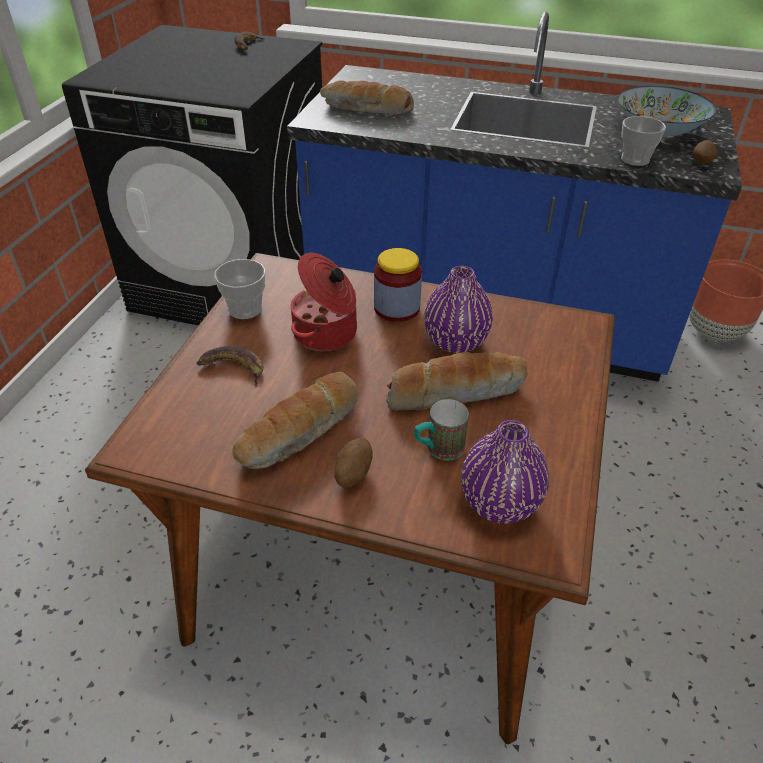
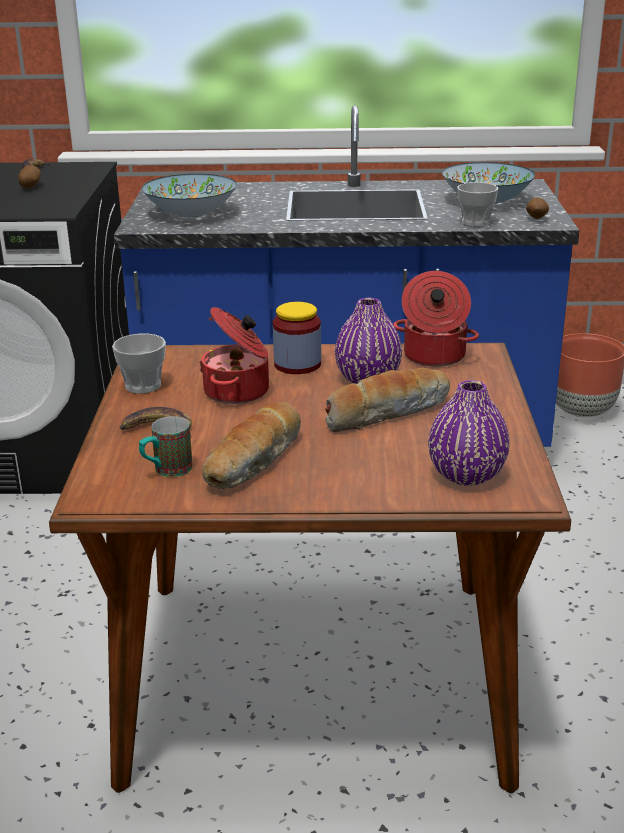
camera: 15 degrees left, 15 degrees down
(353, 474) = (322, 479): potato -> potato (30, 187)
(366, 109) = (190, 214): bread -> bowl
(438, 449) = (392, 451): mug -> mug (166, 471)
(533, 322) = (433, 356): none -> cooking pot

